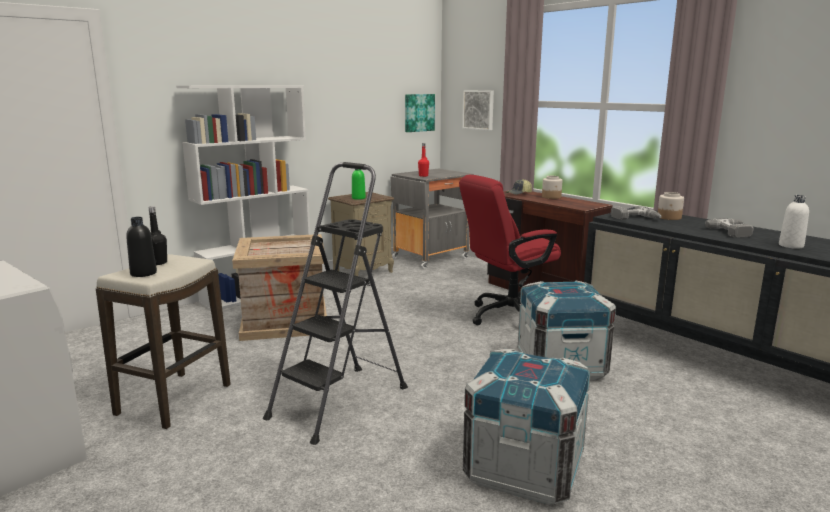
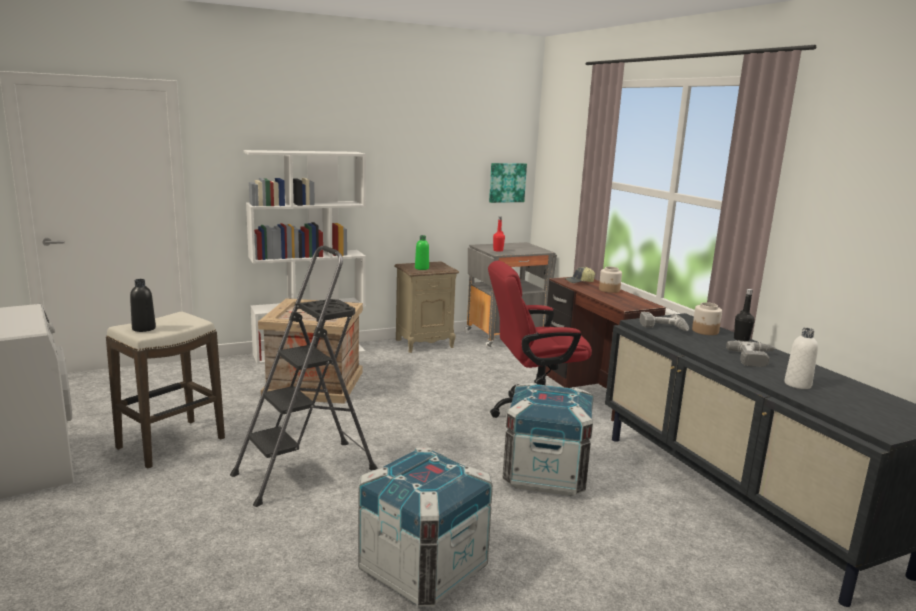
camera: 15 degrees right, 0 degrees up
(158, 263) = (166, 319): black bottle -> black bottle (741, 339)
(479, 110) = (565, 185): picture -> none

